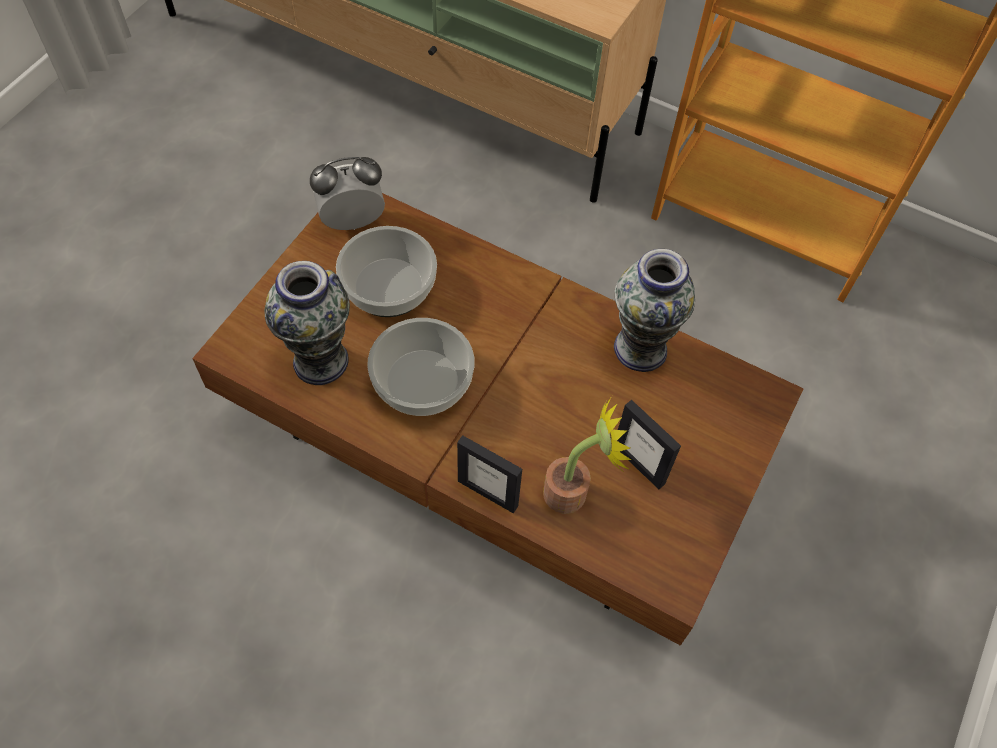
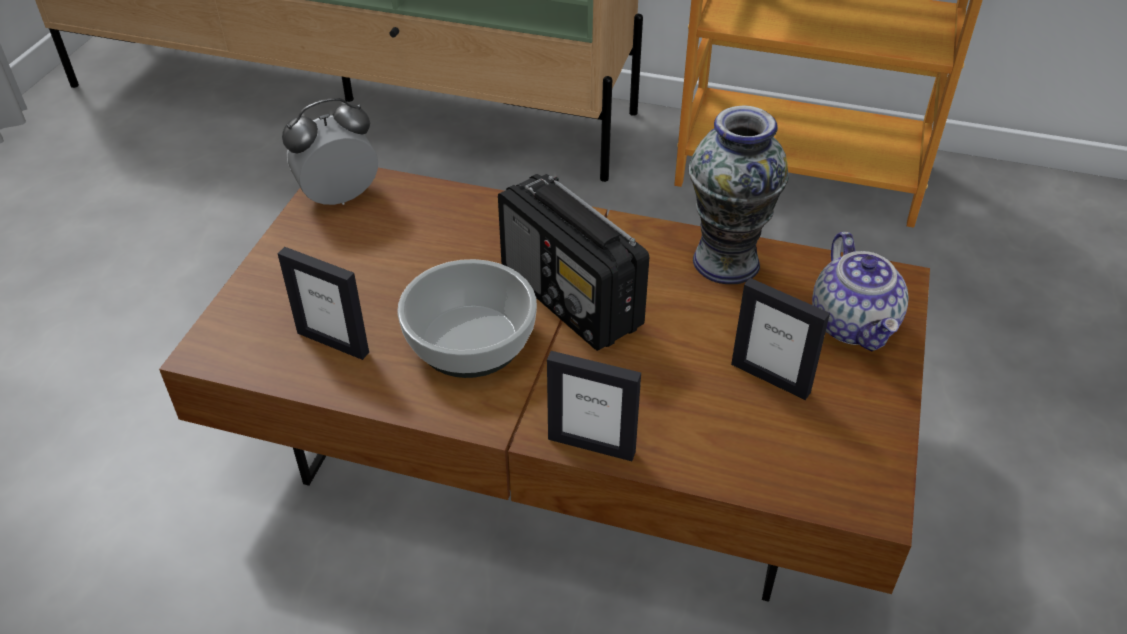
camera: 10 degrees left, 15 degrees down
(321, 361) = (333, 342): vase -> picture frame
(388, 287) = (400, 253): bowl -> none
(508, 359) = (571, 299): none -> radio
(574, 491) = (701, 422): potted plant -> none
(721, 430) = (854, 325): none -> teapot

